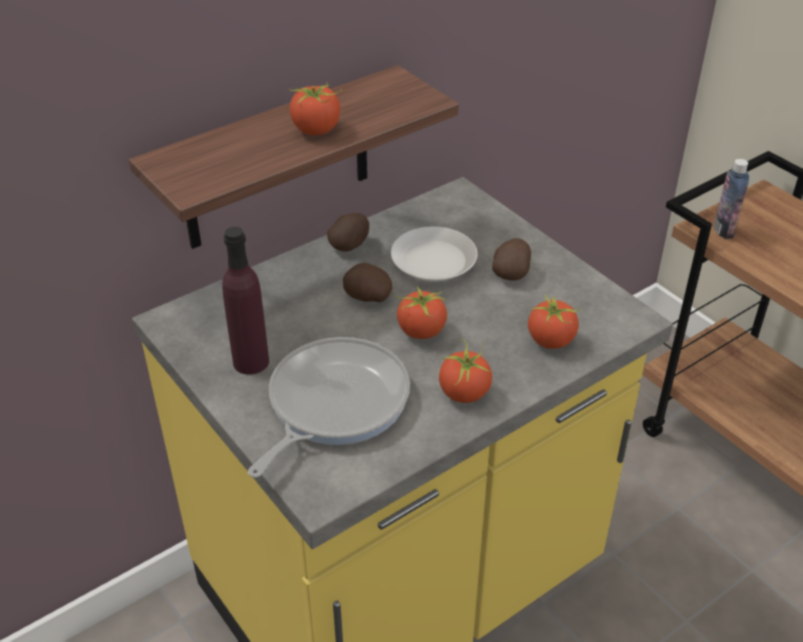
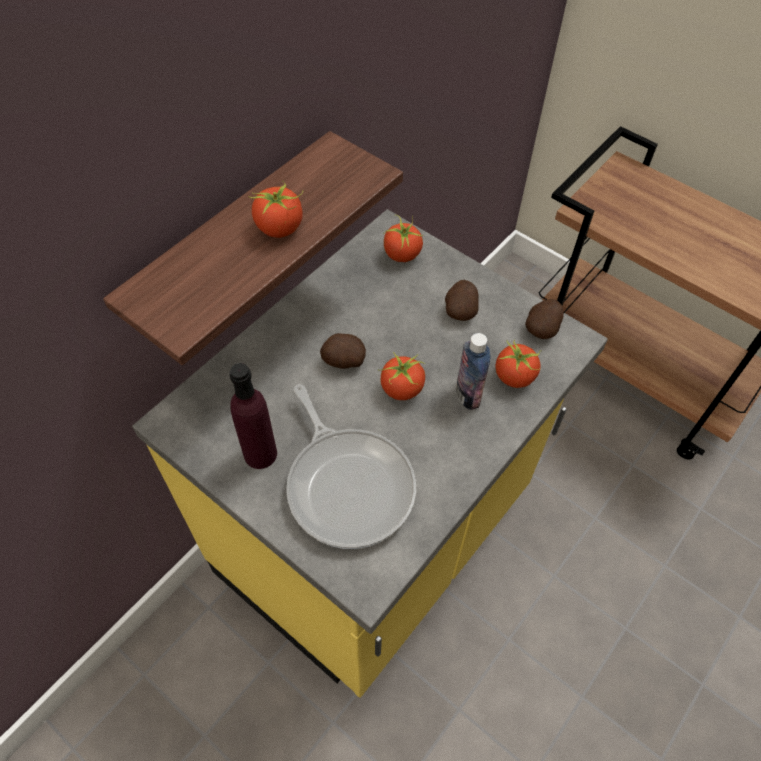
camera: 15 degrees left, 15 degrees up
(333, 404) = (348, 485): frying pan -> frying pan turned 135 degrees clockwise
(350, 245) = (310, 304): potato -> potato (543, 327)
(434, 261) = (390, 309): white plate -> none
(464, 393) = (458, 448): tomato -> tomato (402, 254)
(724, 230) = (598, 209): bottle -> bottle (467, 395)

